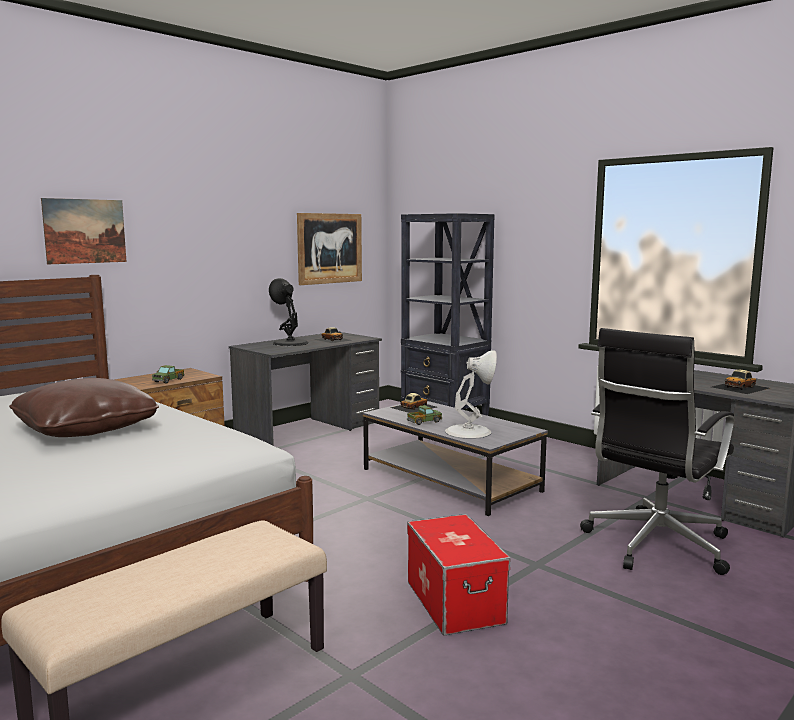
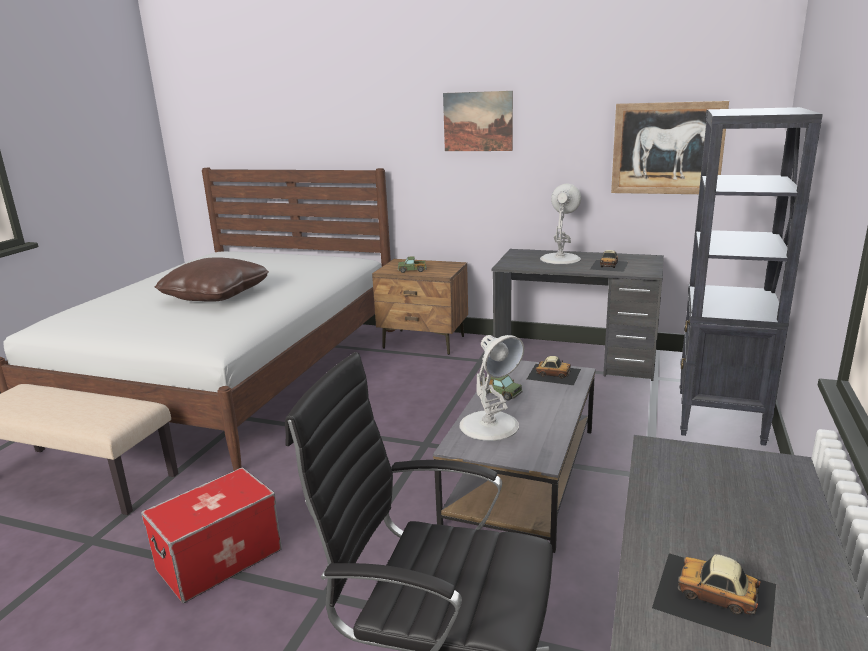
camera: 65 degrees right, 10 degrees up
(85, 231) = (381, 129): picture -> picture (478, 121)
(290, 343) = (560, 258): black table lamp -> white table lamp

